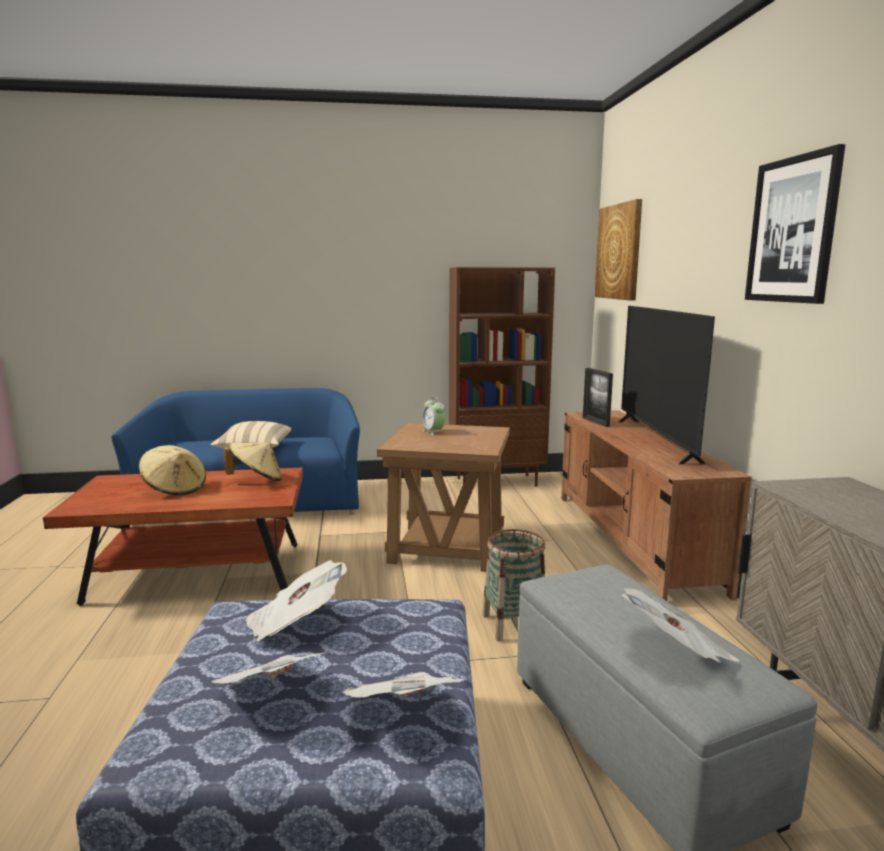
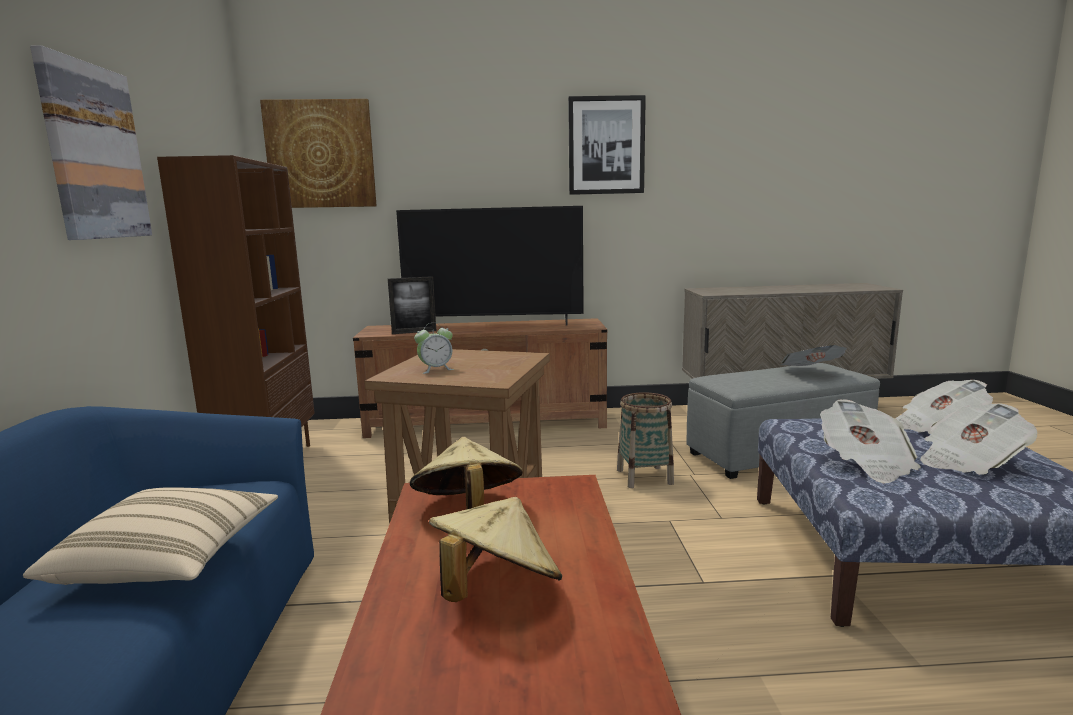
camera: 85 degrees left, 0 degrees up
(397, 270) = (93, 152): none -> picture

